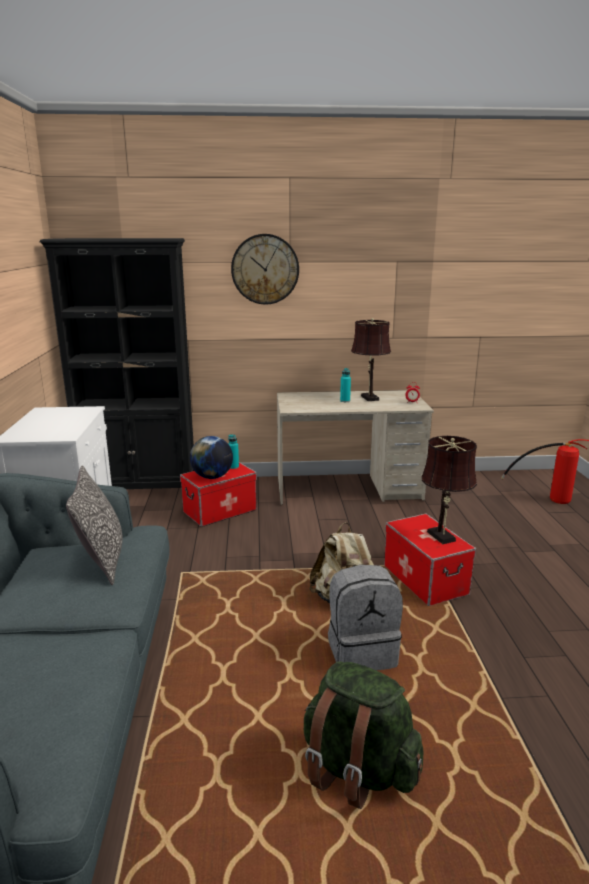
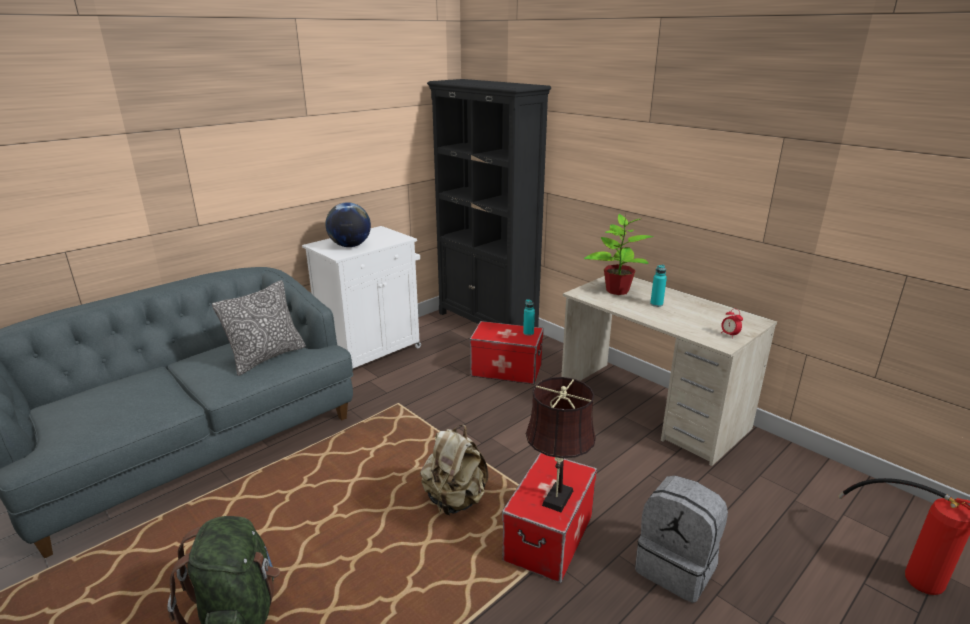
camera: 50 degrees right, 5 degrees up
(212, 477) = (495, 334): globe -> globe (350, 246)
(265, 269) = (621, 128): wall clock -> none
(306, 401) = (617, 290): none -> potted plant
(362, 651) = (388, 548): grey backpack -> grey backpack (677, 568)
(369, 397) = (693, 310): brown table lamp -> none

